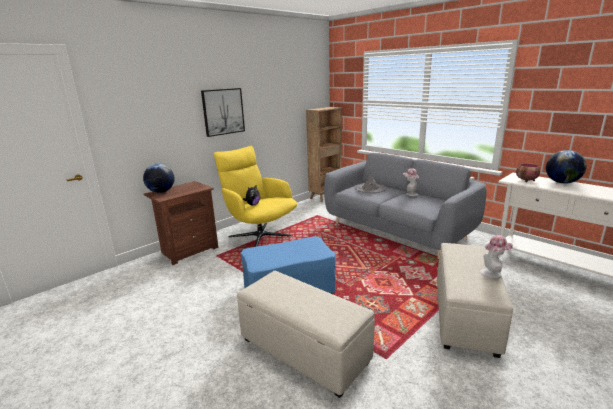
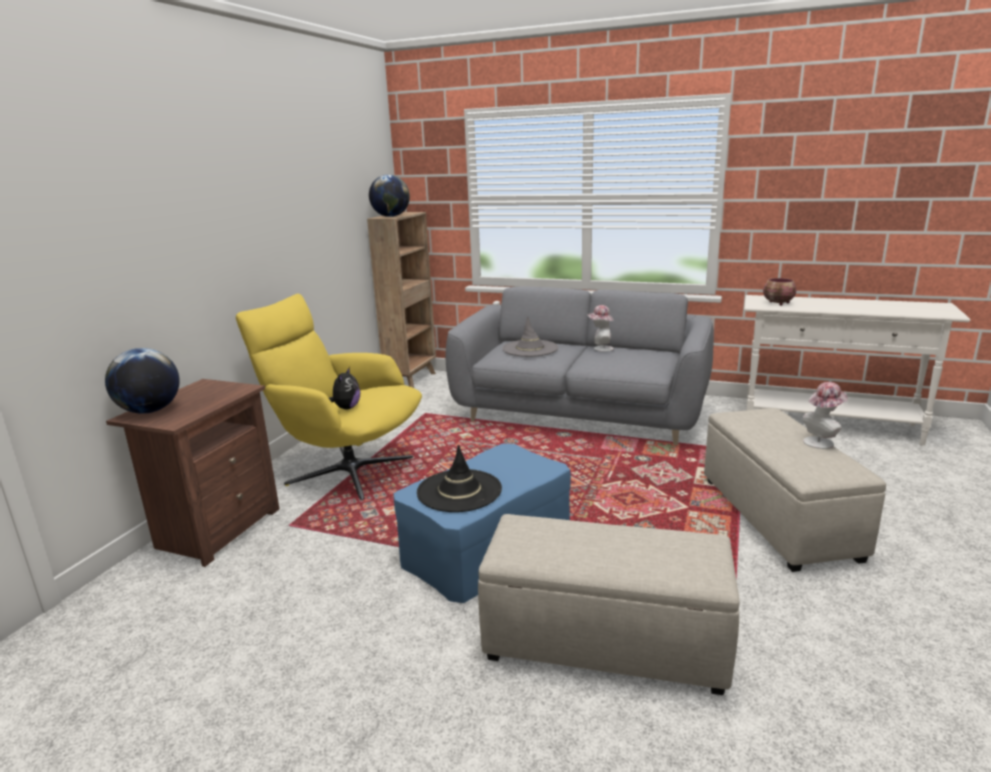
camera: 25 degrees left, 0 degrees up
(223, 111) = (237, 227): picture -> none
(271, 255) = (459, 491): none -> black hat
(562, 182) = (822, 301): globe -> globe (391, 216)

